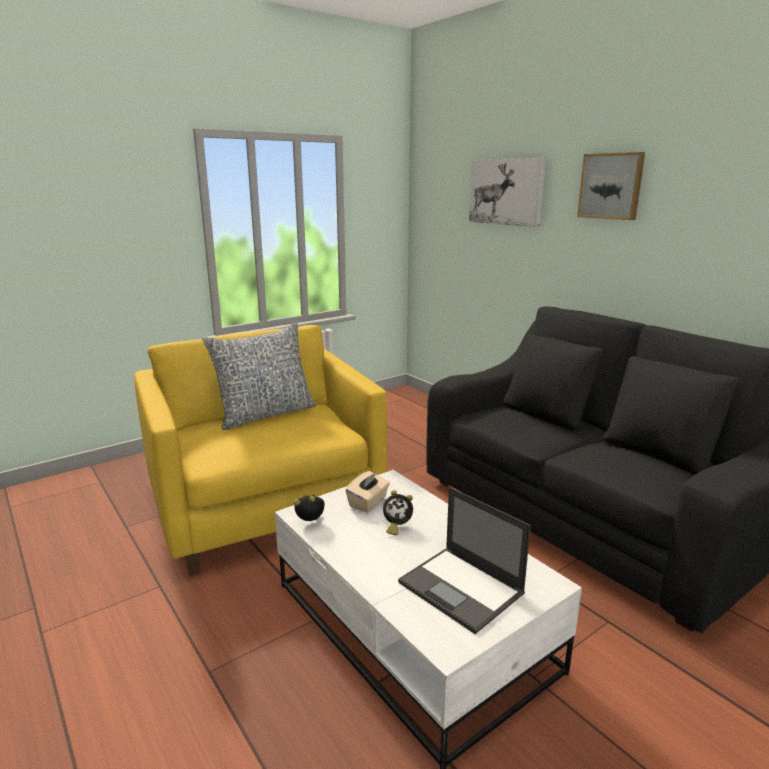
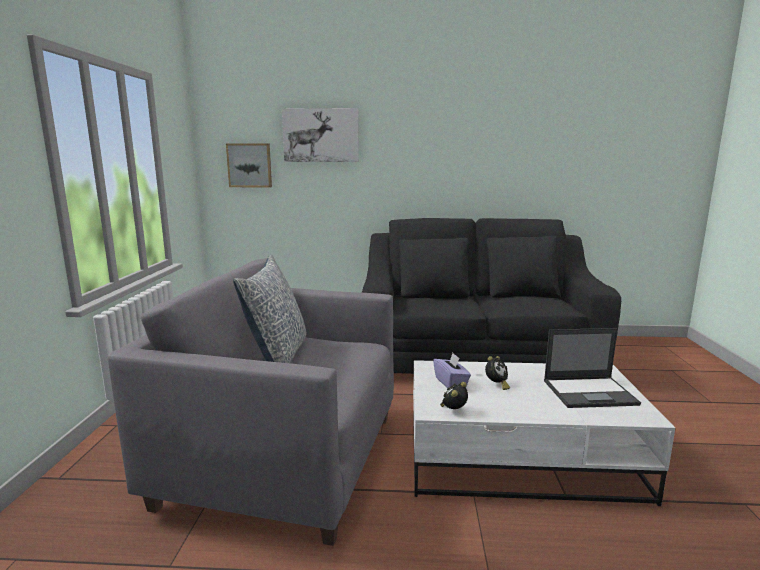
camera: 50 degrees left, 5 degrees down
(265, 507) = (285, 460): yellow armchair -> grey armchair
(368, 502) = (451, 383): beige tissue box -> purple tissue box
(611, 186) = (417, 129): picture -> picture (250, 165)

